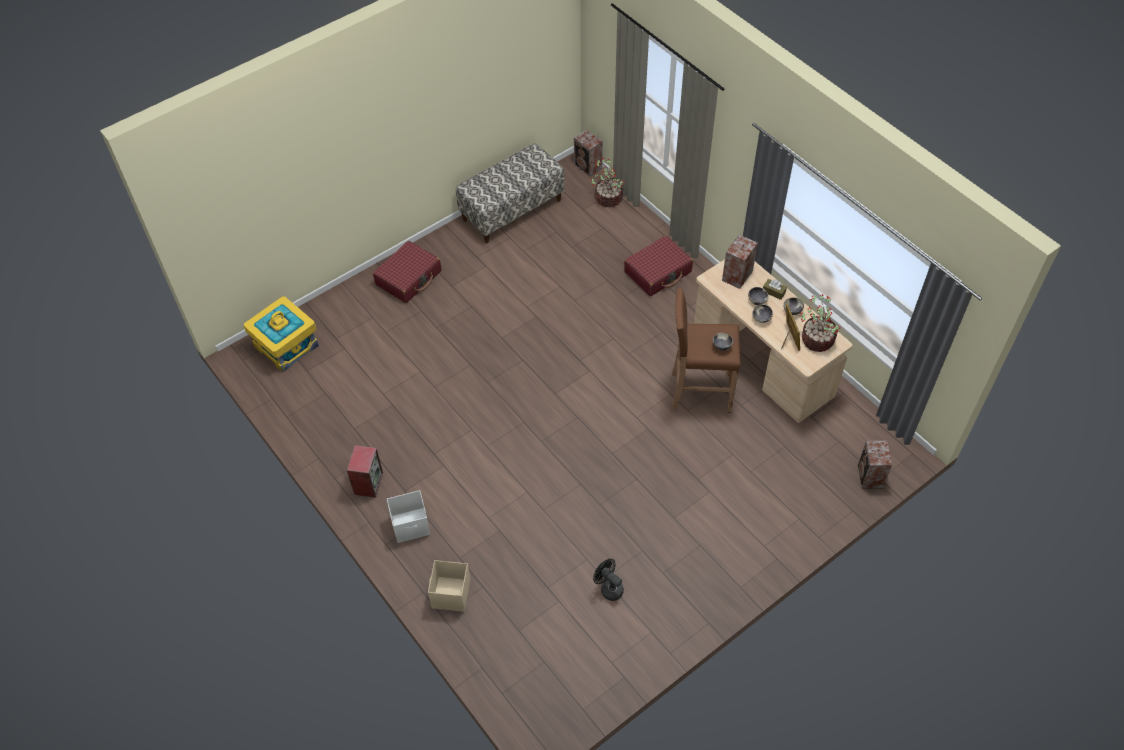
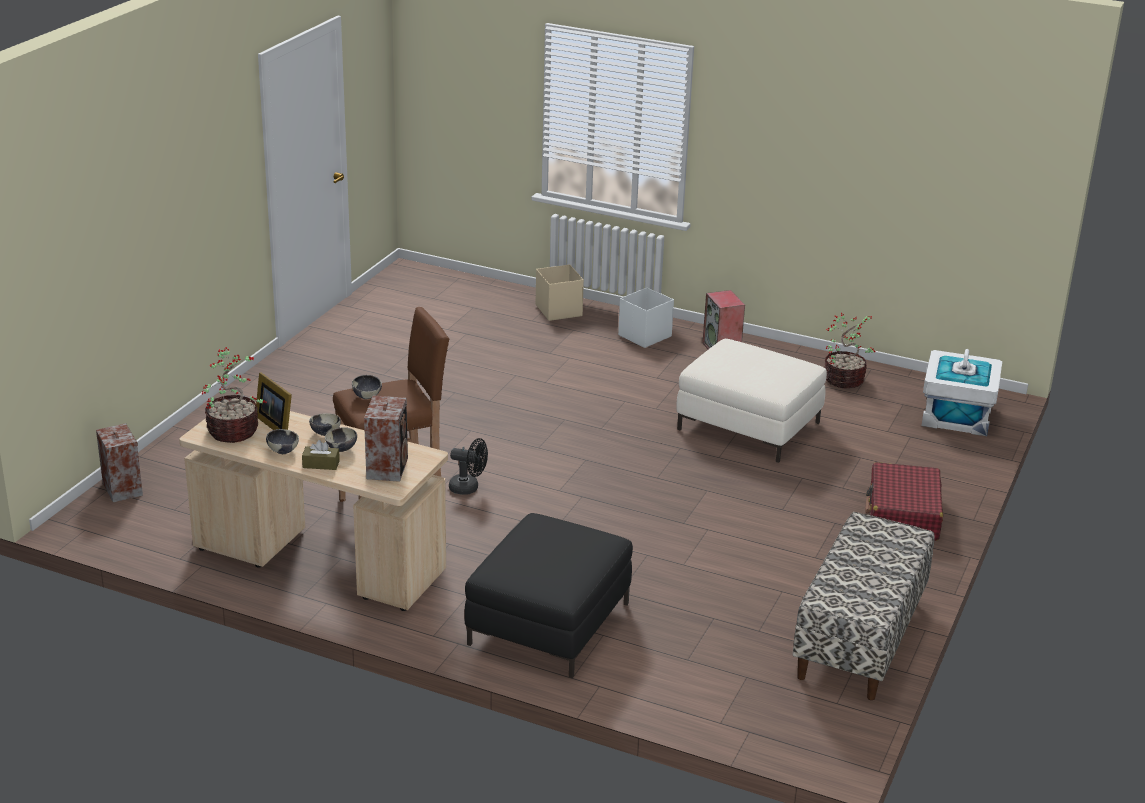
camera: 150 degrees right, 25 degrees down
(286, 346) = (957, 416): yellow storage box -> white storage box
(426, 386) = (749, 426): none -> white ottoman
(588, 167) = (804, 750): speaker -> none
(608, 198) = (721, 707): potted plant -> potted plant (845, 380)
(609, 588) = (402, 346): black fan -> black fan (468, 488)
(658, 272) = (549, 624): red suitcase -> black ottoman

